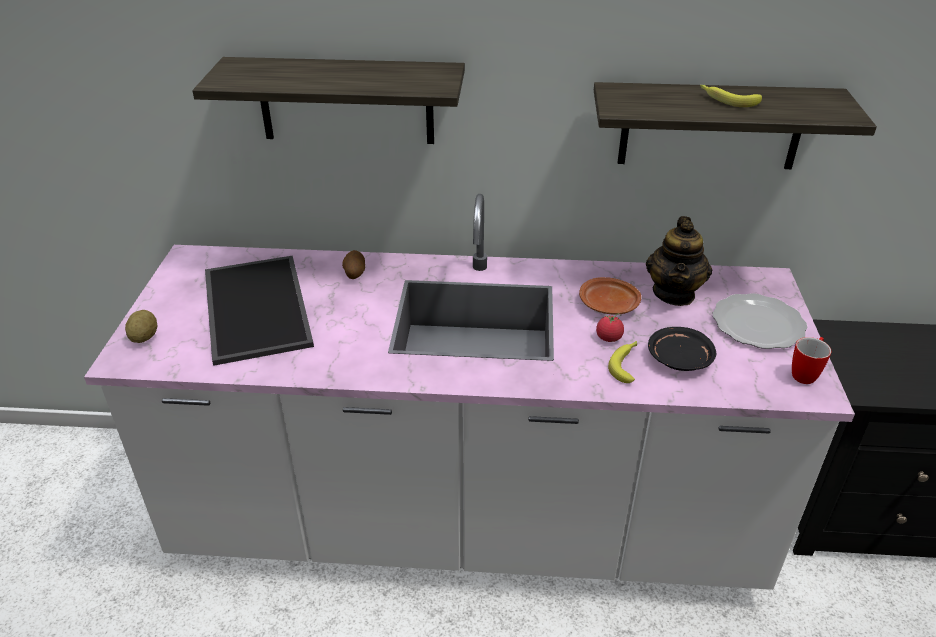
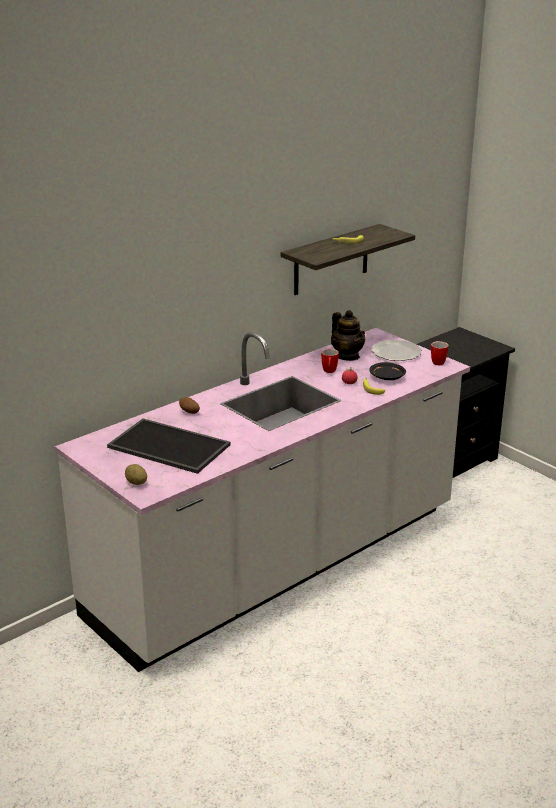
camera: 45 degrees left, 10 degrees down
(346, 101) = (161, 302): shelf -> none
(609, 305) = (329, 372): brown plate -> mug

